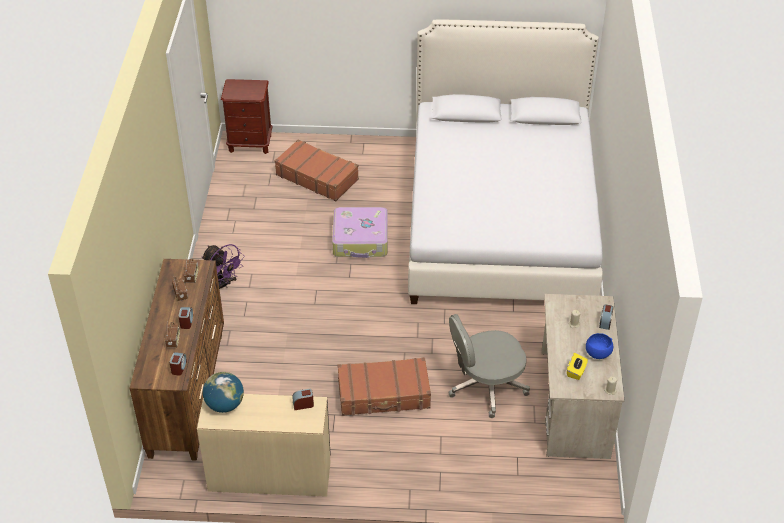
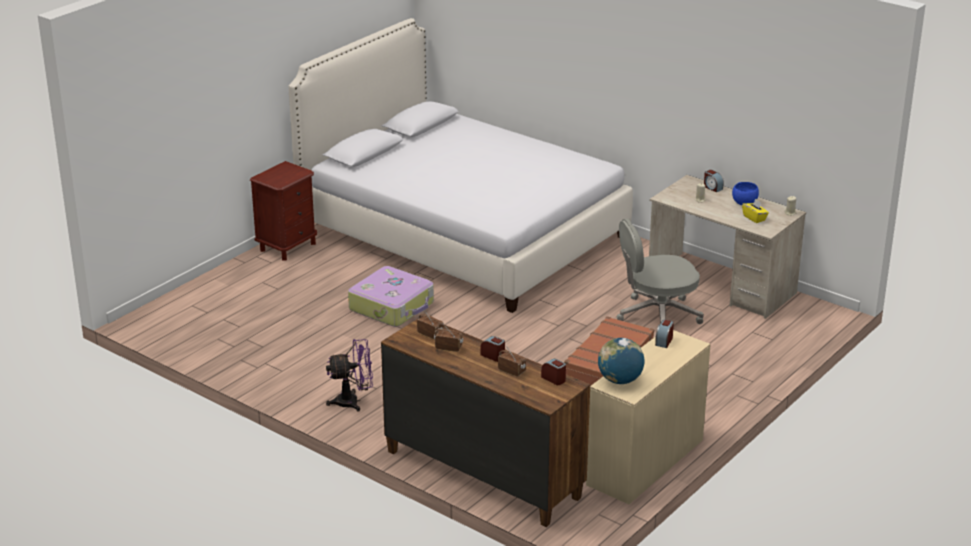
camera: 55 degrees left, 15 degrees down
(250, 143) = (157, 314): brown nightstand -> brown nightstand (288, 247)
(317, 177) = (268, 297): brown suitcase -> none
(486, 387) = (657, 316): grey office chair -> grey office chair turned 60 degrees clockwise

